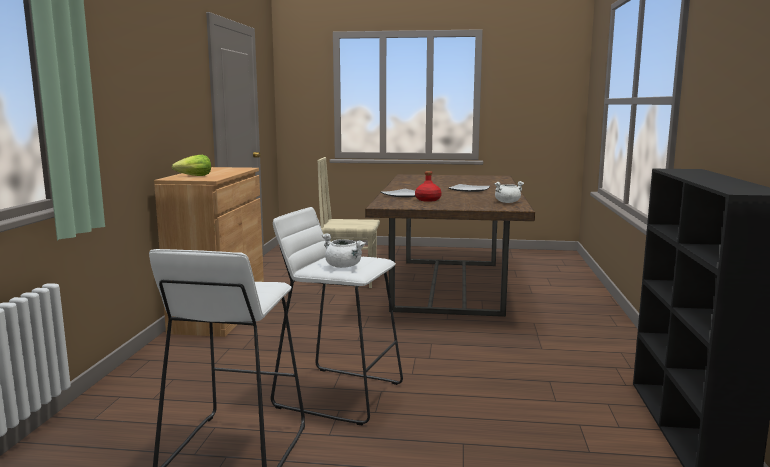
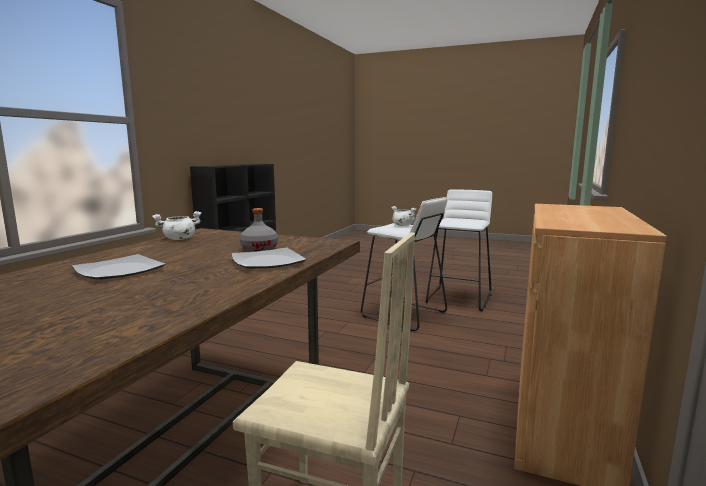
camera: 165 degrees left, 0 degrees up
(194, 176) = (585, 209): lettuce -> none
(428, 200) = (259, 248): red bottle -> grey bottle

